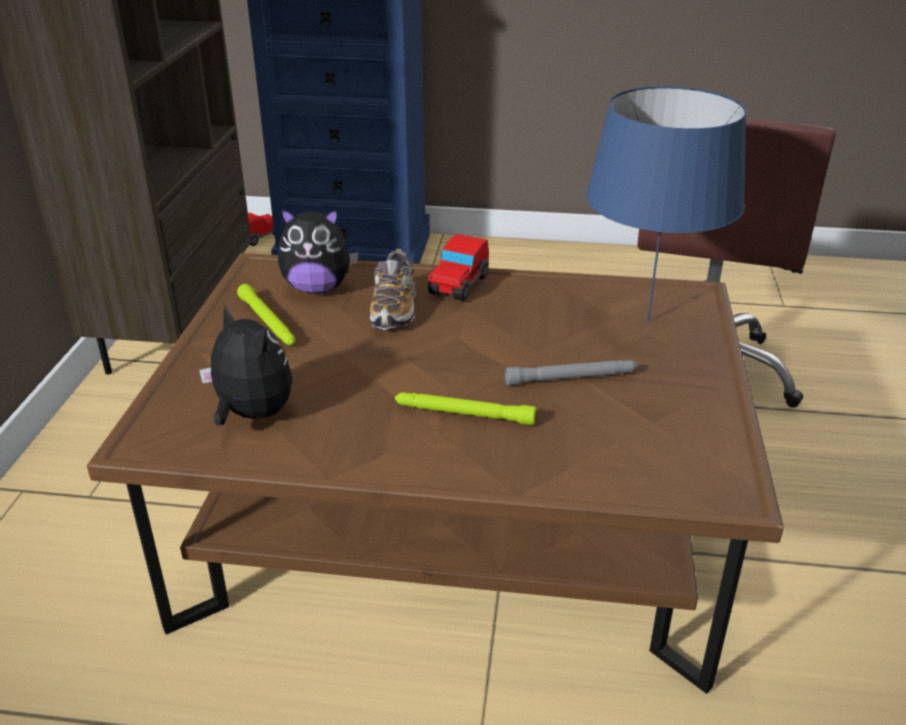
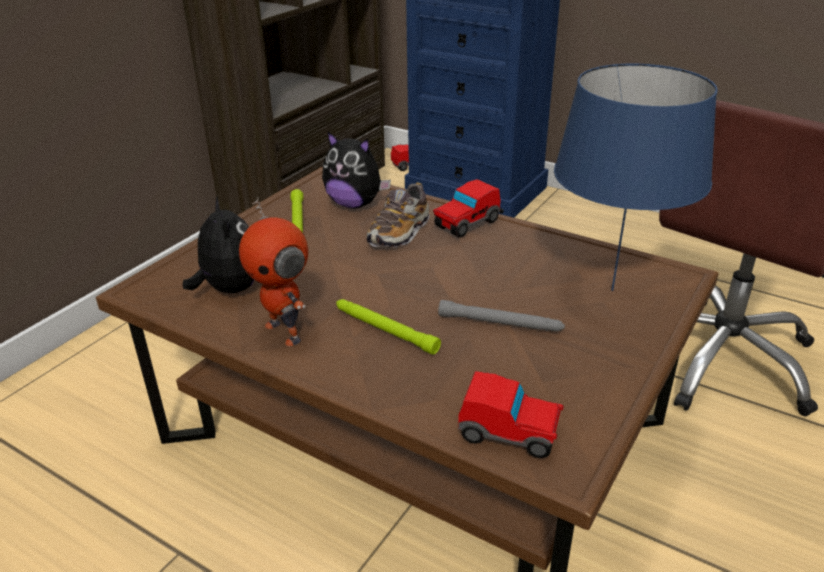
camera: 25 degrees right, 0 degrees up
(359, 444) = (285, 332): none -> toy robot
(663, 478) = (509, 434): none -> toy car

